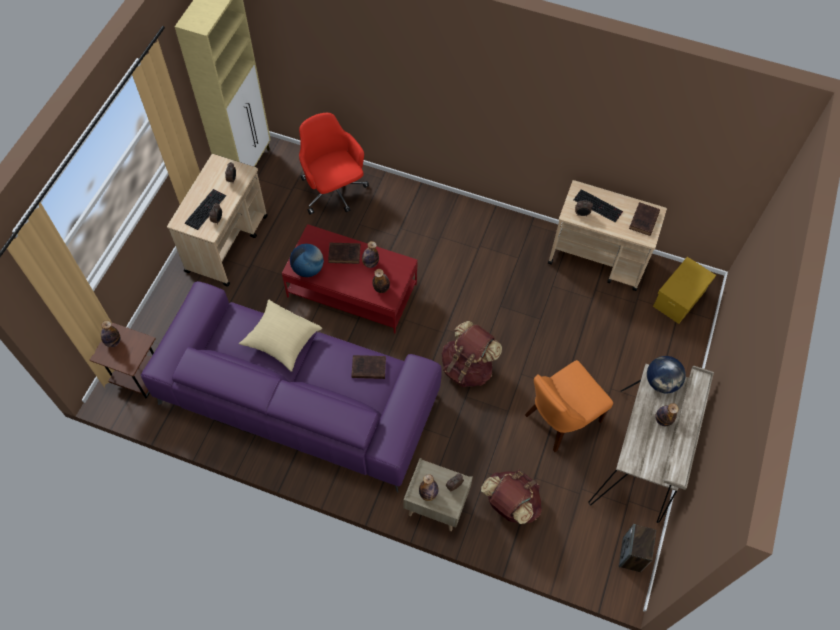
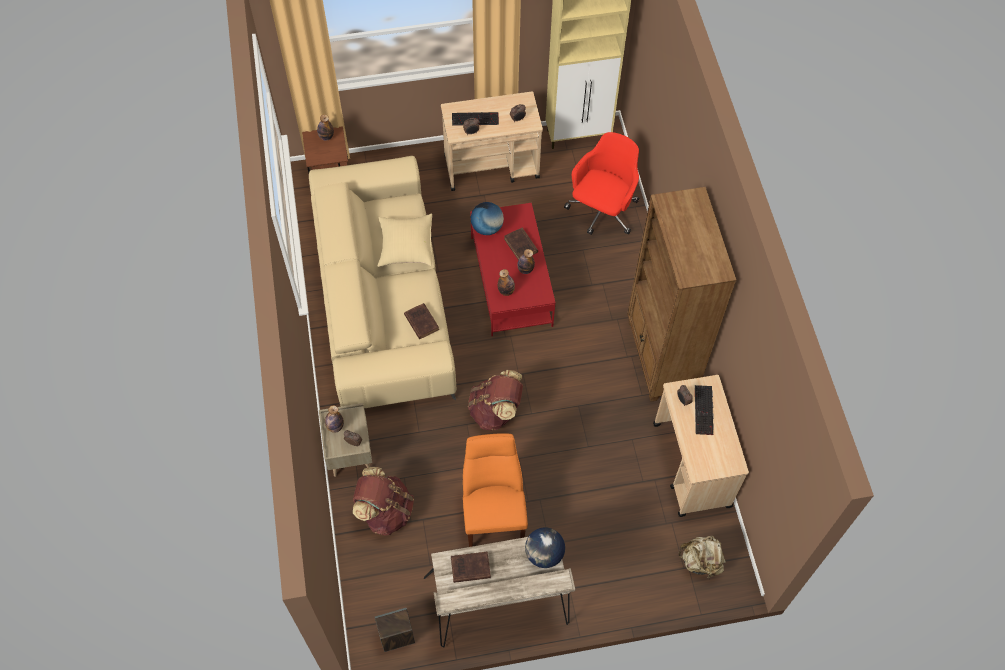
camera: 60 degrees right, 0 degrees up
(298, 398) = (383, 299): purple sofa -> beige sofa
(493, 227) = (660, 357): none -> brown bookcase
(559, 419) = (493, 513): orange chair -> orange chair turned 60 degrees clockwise
(643, 221) = (716, 458): brown book -> brown book (469, 568)
(662, 420) = (504, 572): bottle -> none
(679, 298) = (700, 561): yellow storage box -> beige backpack

